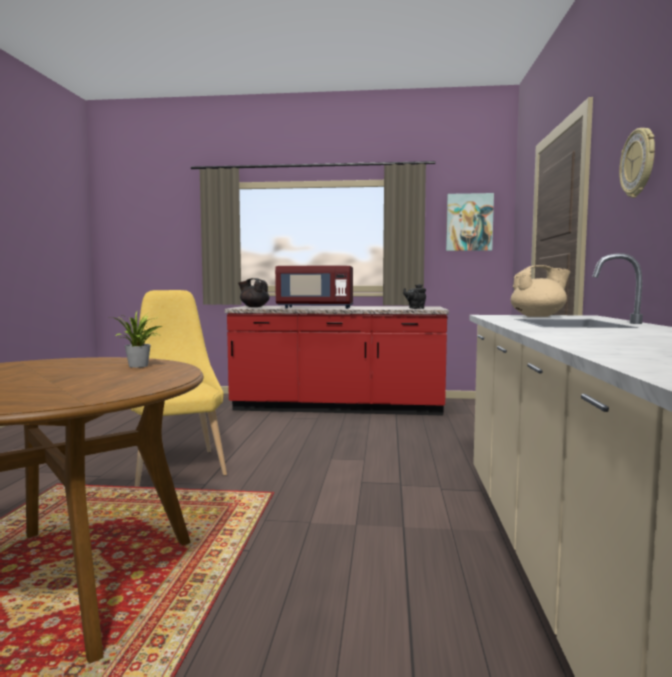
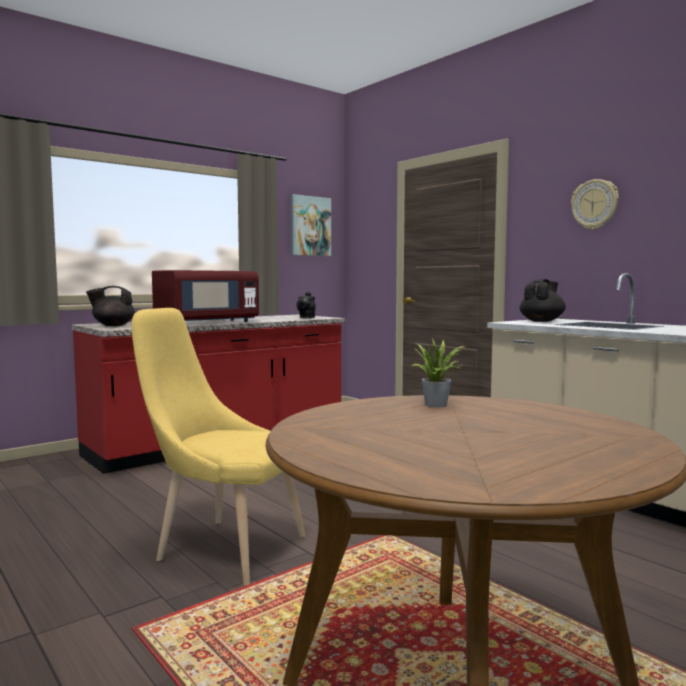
camera: 45 degrees left, 0 degrees up
(538, 316) = (542, 321): beige teapot -> black teapot

